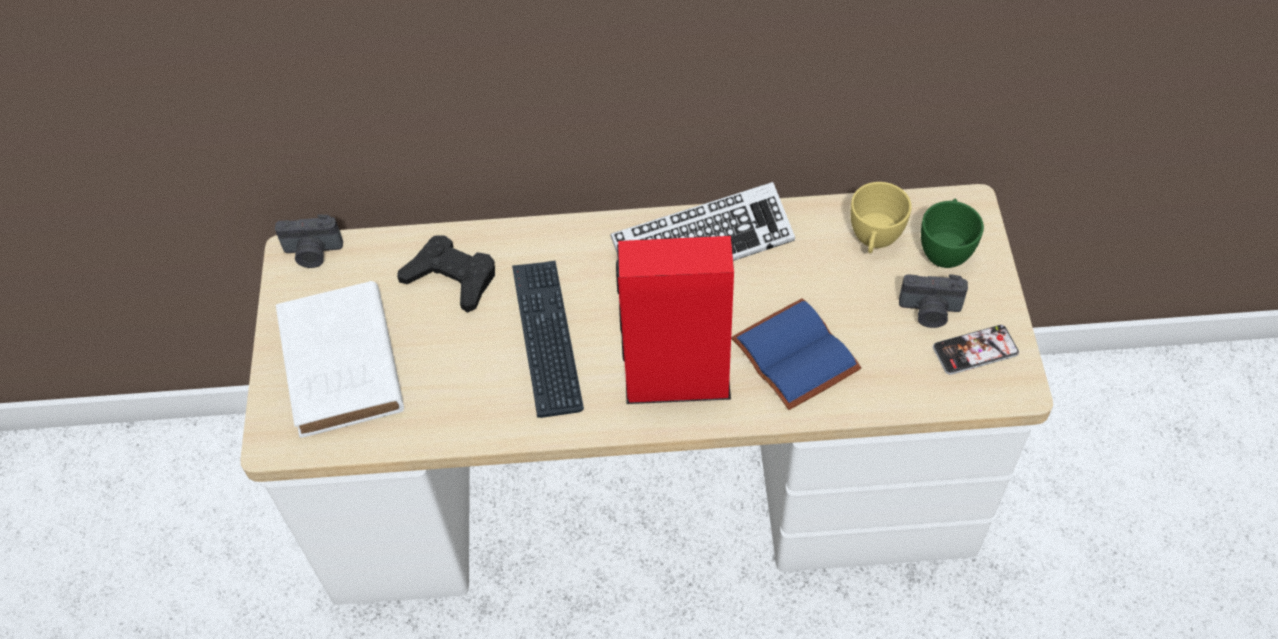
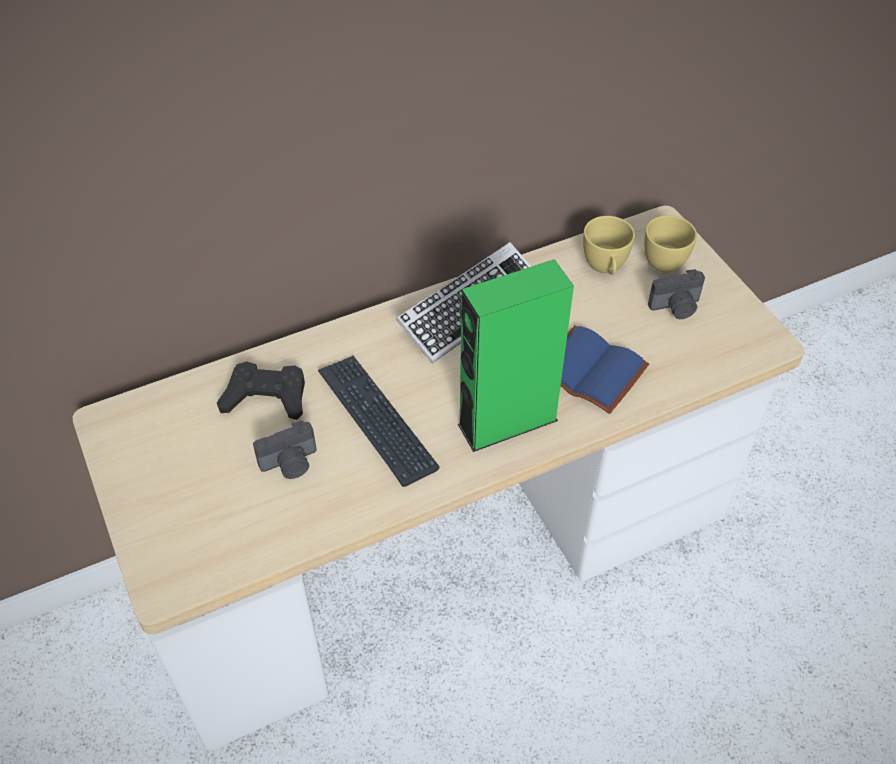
camera: 25 degrees left, 5 degrees down
(313, 253) = (123, 413): camera -> camera (290, 464)
(342, 367) = (199, 502): white book -> none
(677, 383) = (507, 422): red speaker -> green speaker
(945, 249) = (662, 258): green cup -> yellow cup
(975, 350) = (725, 325): phone -> none

